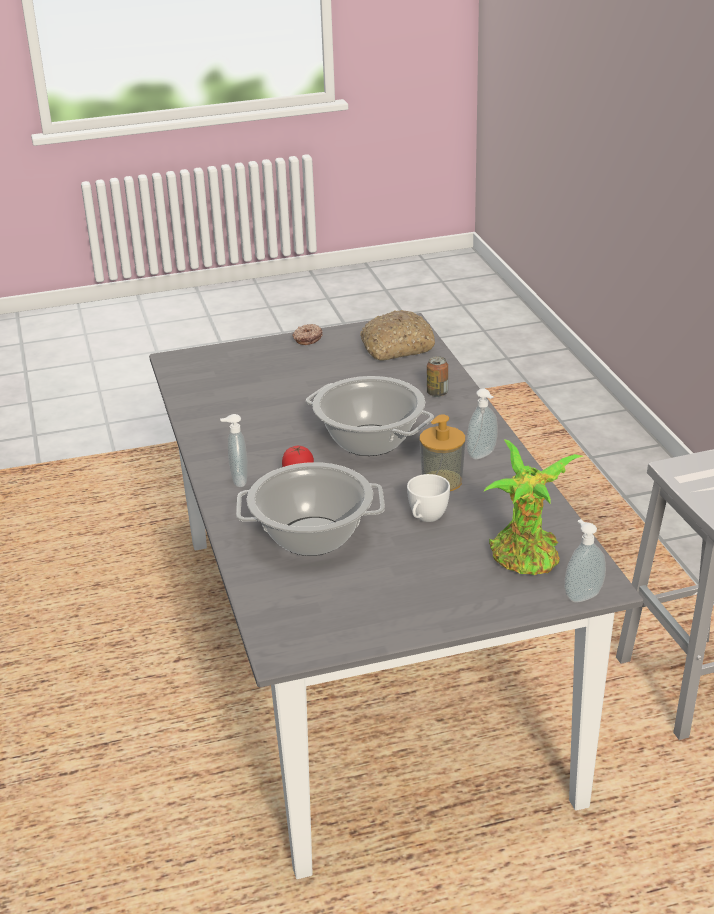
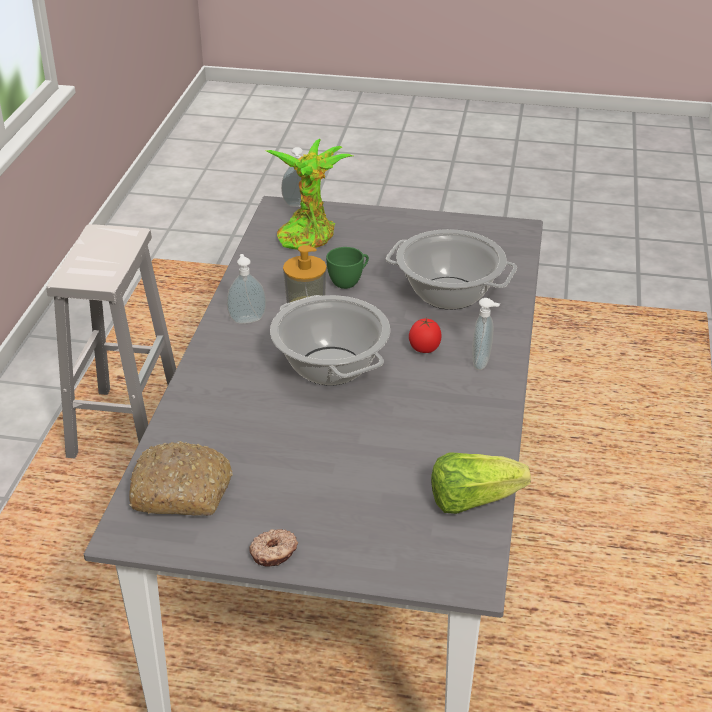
camera: 155 degrees left, 5 degrees up
(195, 393) = (472, 500): none -> lettuce
(426, 518) = (349, 281): white cup -> green cup
(437, 393) = (211, 402): can -> none

